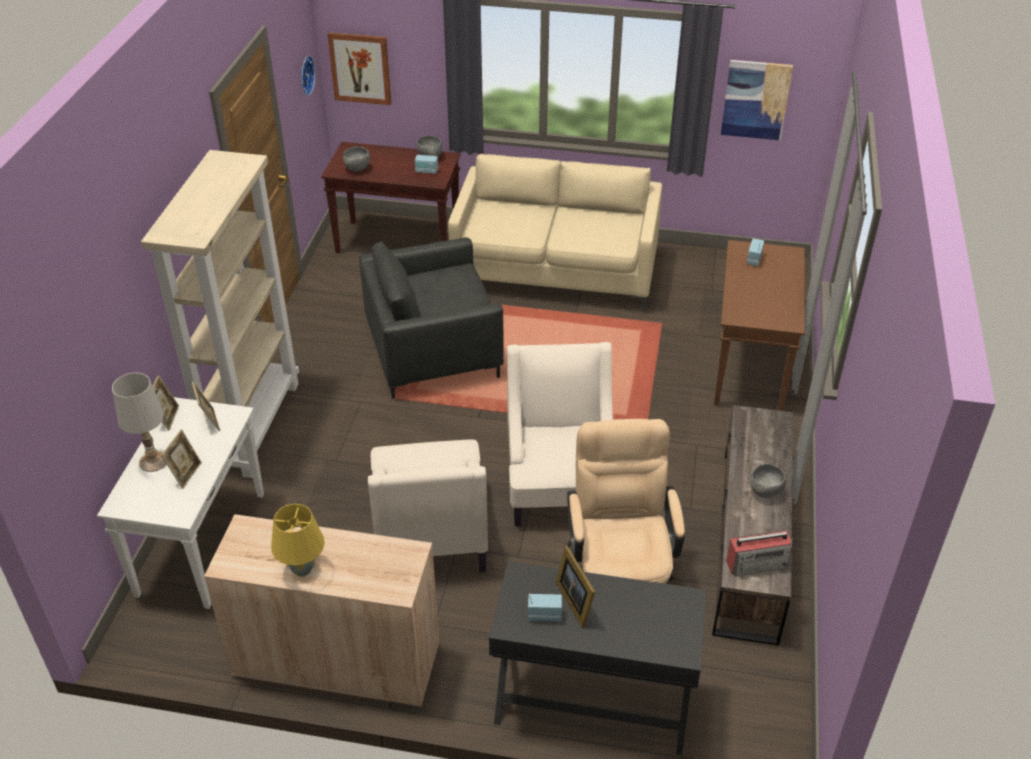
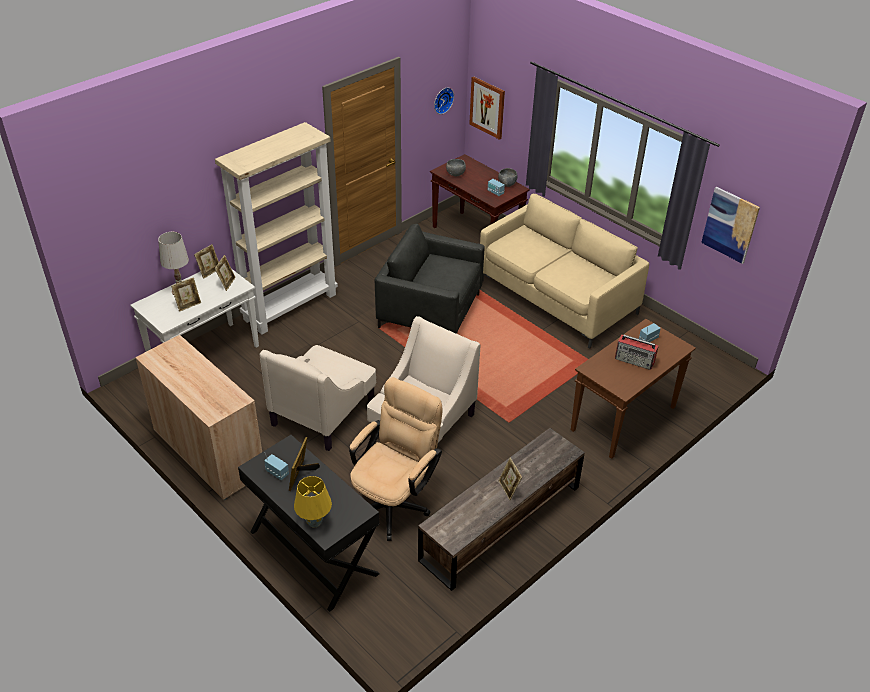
camera: 35 degrees right, 0 degrees up
(303, 569) = (180, 379): yellow table lamp -> yellow table lamp (315, 522)
(757, 564) = (454, 526): radio -> radio (635, 360)
(765, 492) = (509, 489): grey bowl -> picture frame

